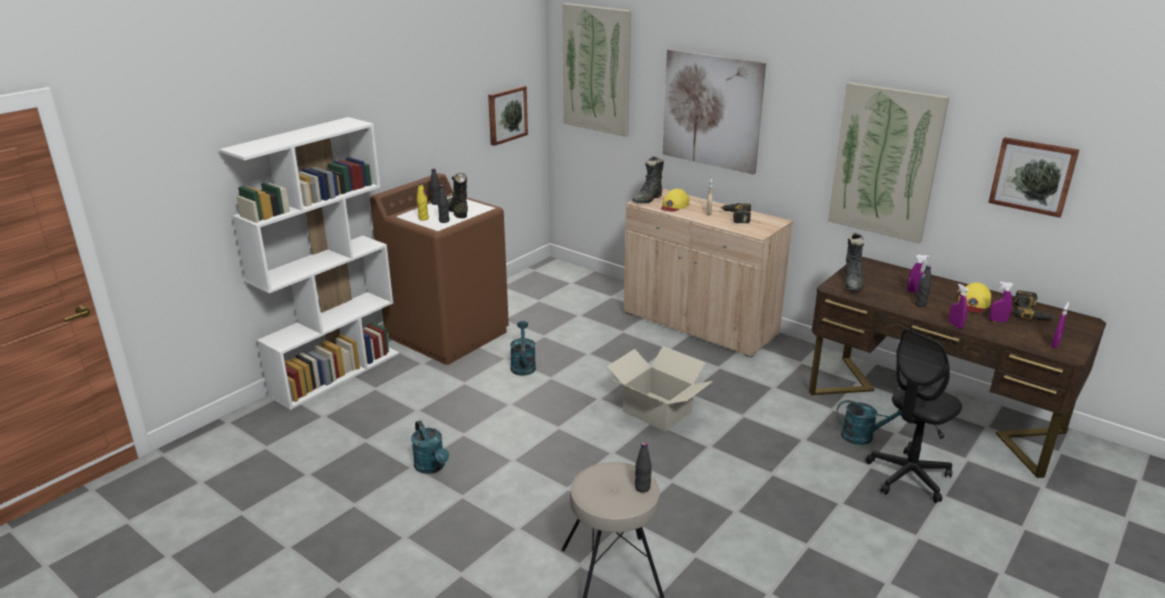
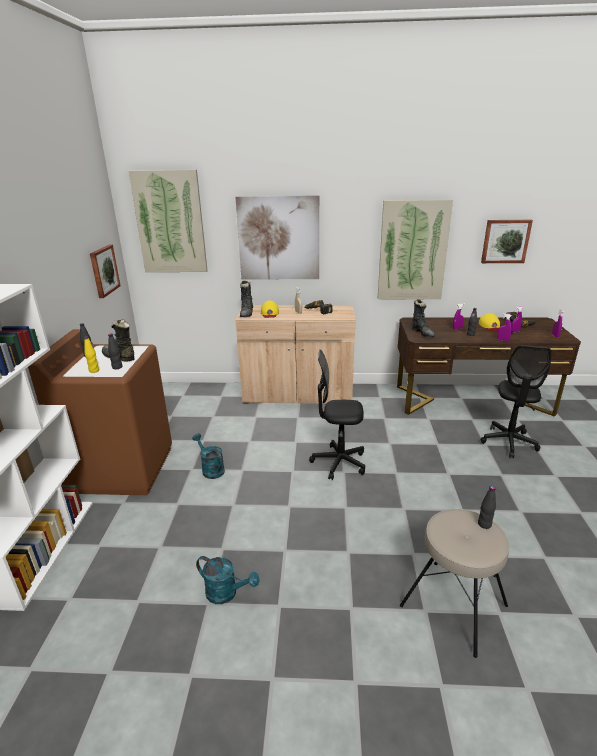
camera: 35 degrees left, 0 degrees up
(657, 411) = (339, 463): cardboard box -> black office chair
(863, 436) = (461, 428): turquoise watering can -> none

